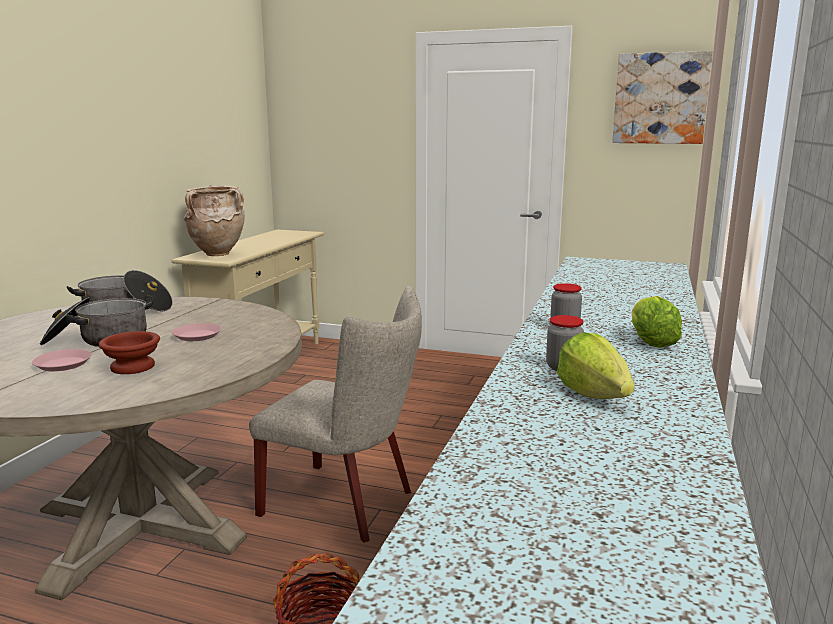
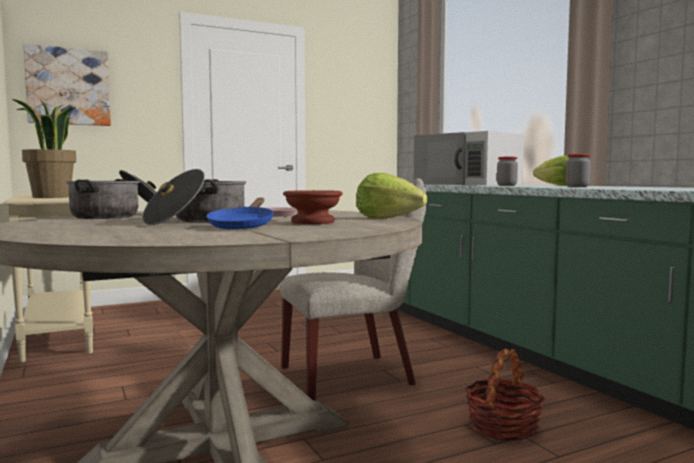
camera: 45 degrees left, 10 degrees down
(63, 364) = (242, 226): pink plate -> blue frying pan
(218, 255) = (51, 197): beige vase -> potted plant
(594, 395) = (627, 187): lettuce -> lettuce (387, 218)
(618, 296) = (468, 184): none -> white microwave
(660, 98) = (362, 85): picture -> picture (68, 86)

